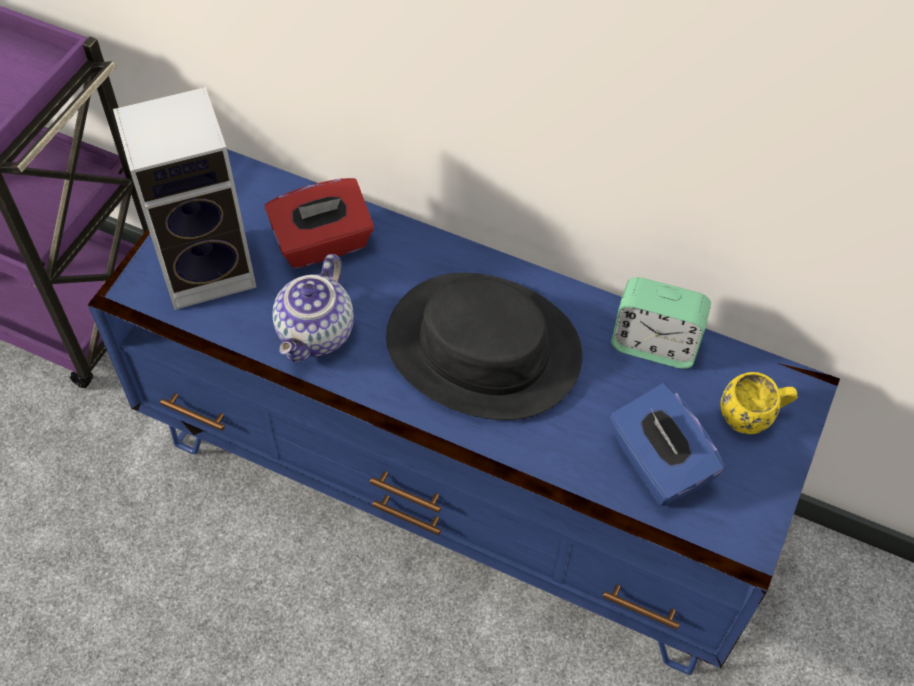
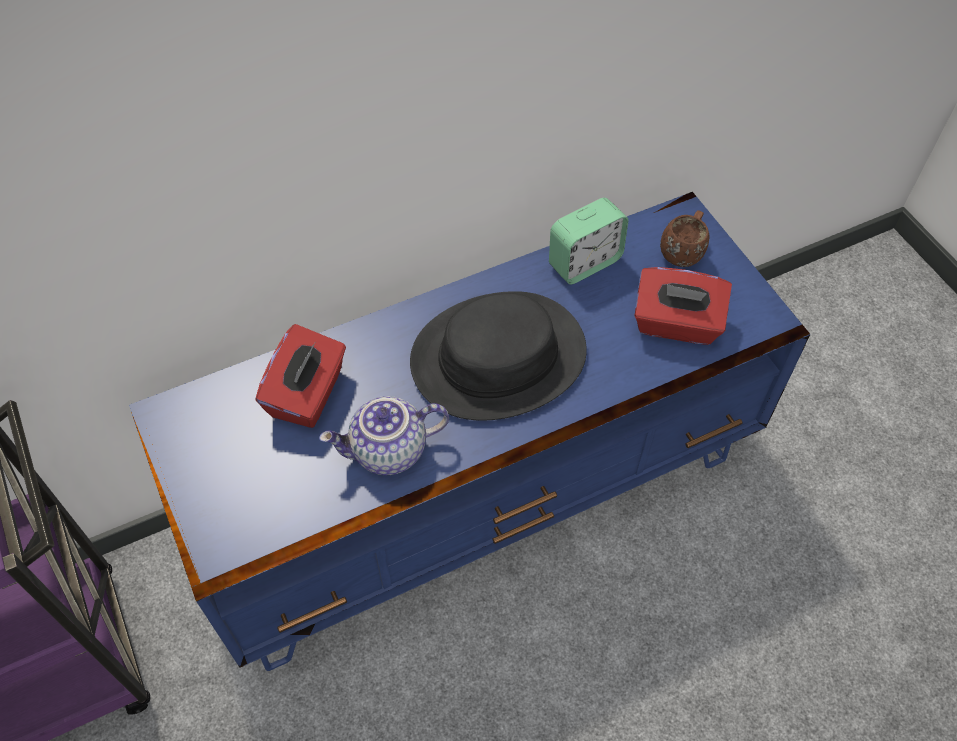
camera: 50 degrees left, 0 degrees up
(210, 266) = (251, 484): speaker -> none
(317, 334) = (388, 452): teapot -> teapot turned 105 degrees clockwise
(658, 464) = (676, 324): blue tissue box -> red tissue box
(753, 416) = (683, 252): yellow mug -> brown mug

